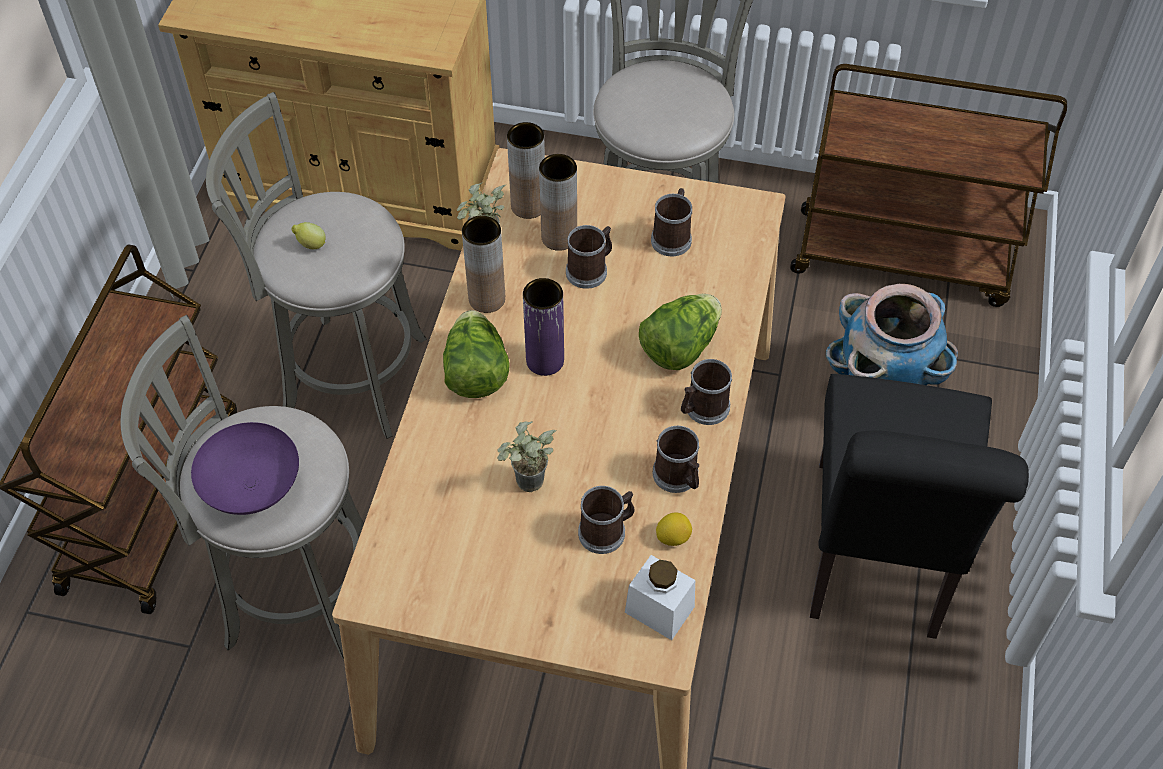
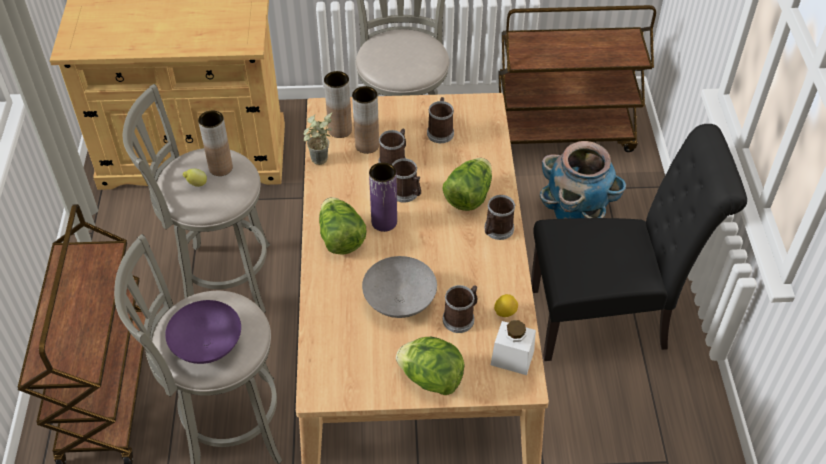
camera: 15 degrees left, 5 degrees down
(487, 299) = (332, 192): brown vase -> brown vase (220, 168)
(526, 488) = (399, 303): potted plant -> grey bowl
(533, 612) = (430, 378): none -> lettuce
(678, 477) = (495, 275): mug -> mug (406, 193)
(877, 559) = (607, 319): black chair -> black chair turned 90 degrees counterclockwise

